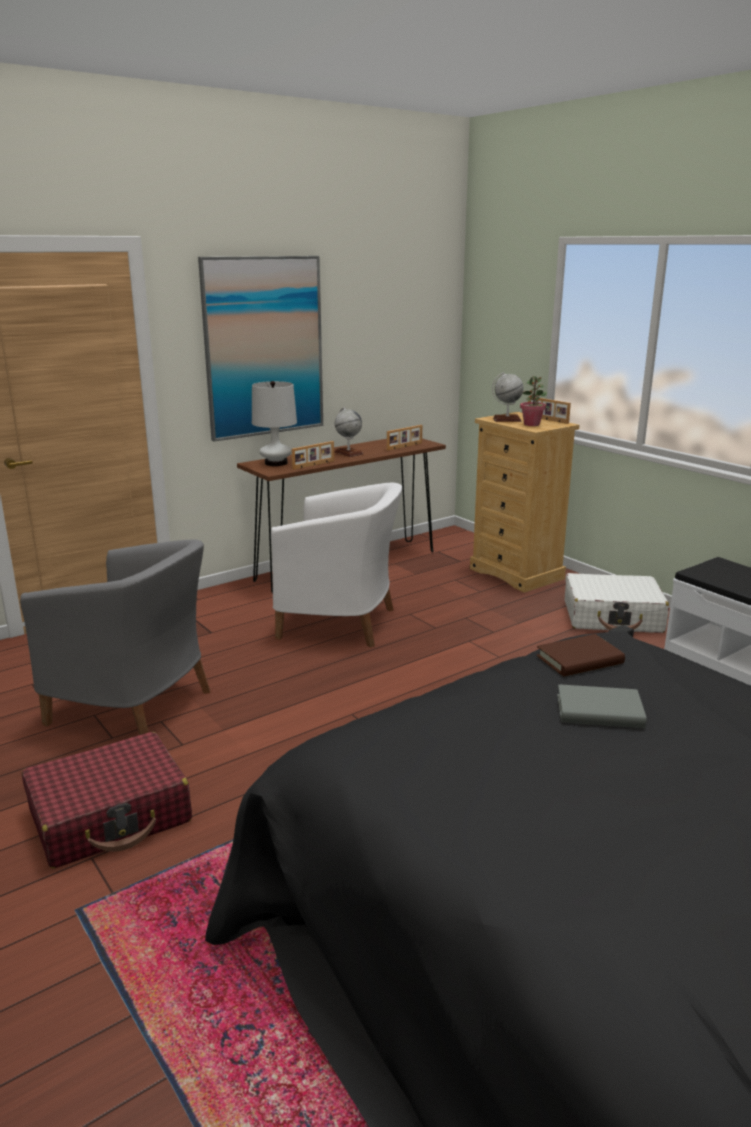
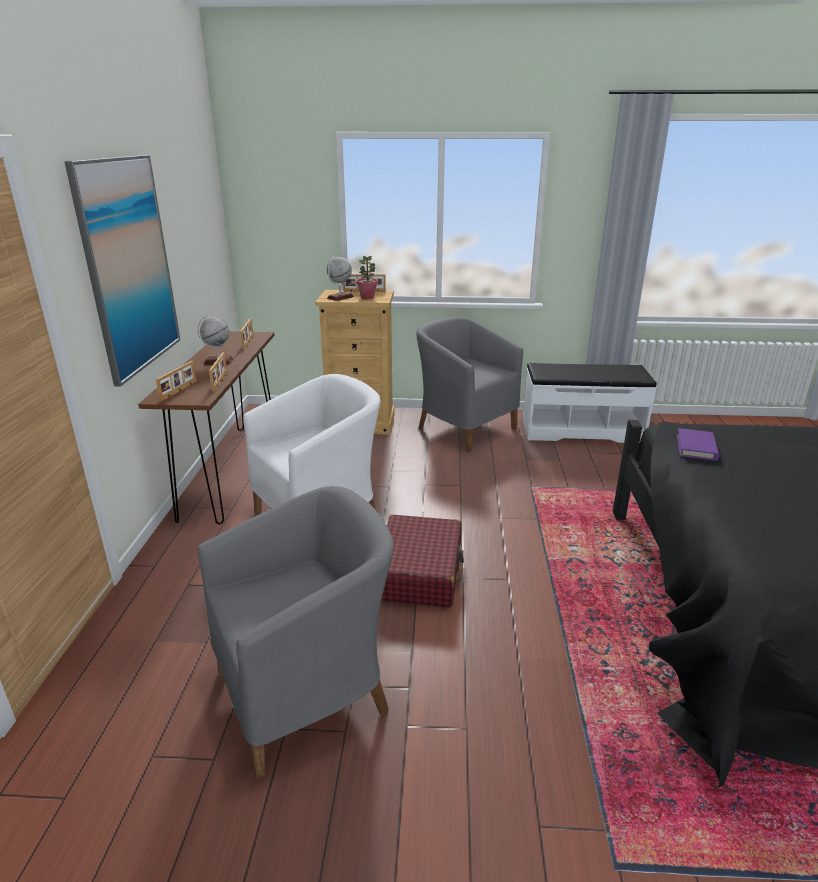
camera: 50 degrees left, 5 degrees up
(111, 816) = (483, 785): red suitcase -> red suitcase (419, 573)
(276, 463) = (179, 391): white table lamp -> picture frame
(579, 660) = (696, 447): brown book -> purple book
(599, 711) = (771, 470): grey book -> none
(613, 617) = (464, 428): white suitcase -> grey armchair

